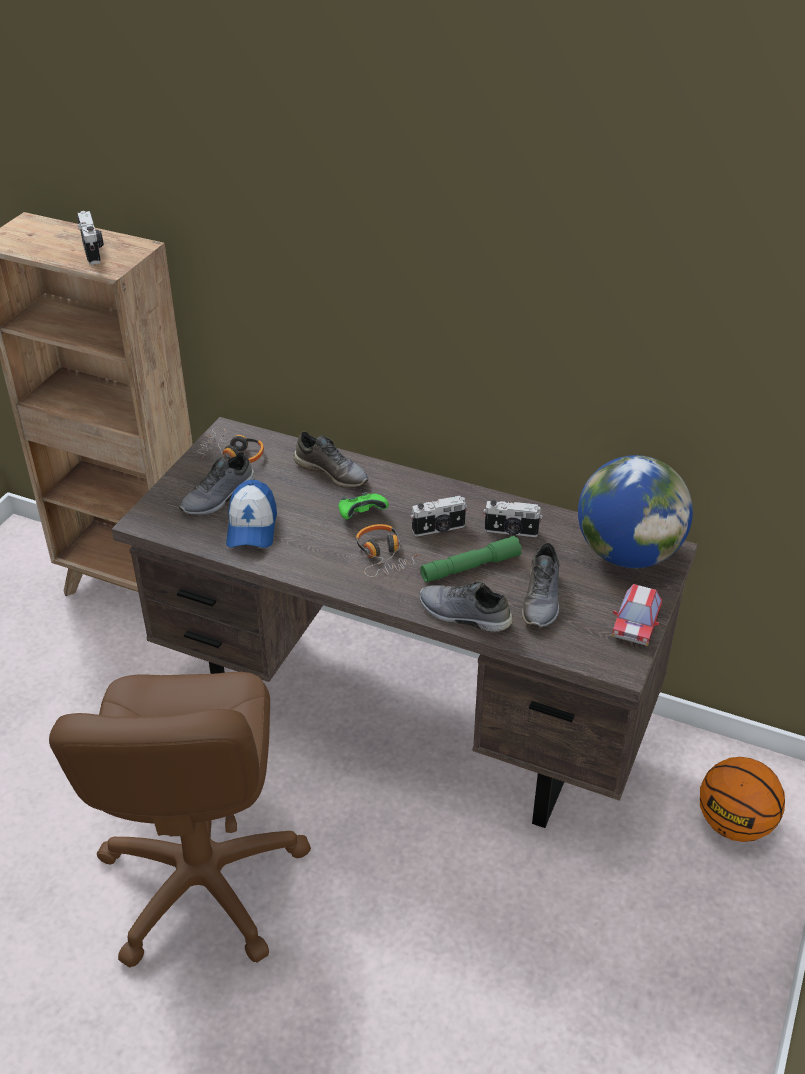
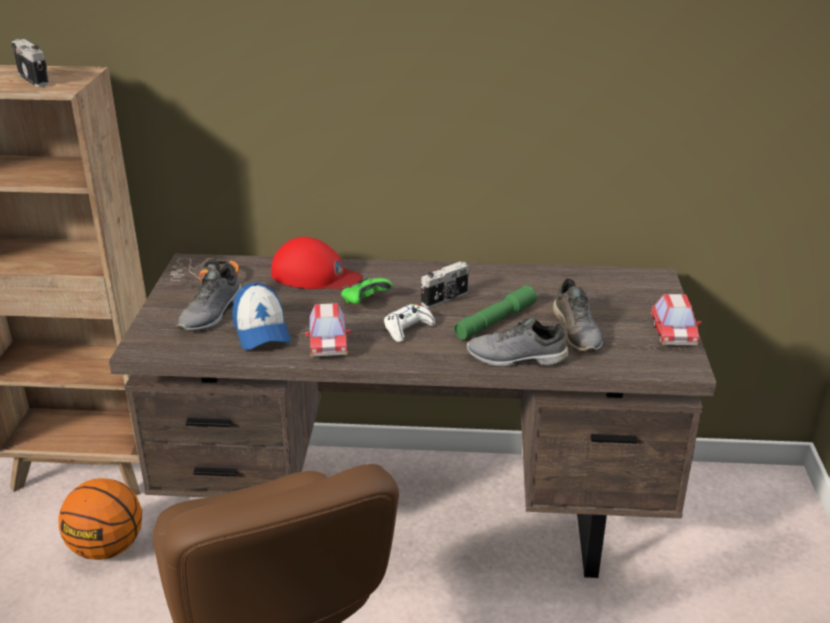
camera: 20 degrees left, 10 degrees down
(302, 557) = (328, 345): none -> toy car
(332, 472) = (315, 275): grey shoe -> red cap
(383, 556) = (407, 328): headphones -> white game controller
(511, 532) = (512, 289): camera -> none
(627, 554) = (624, 285): globe -> none
(734, 824) = (753, 528): basketball -> basketball (107, 548)

